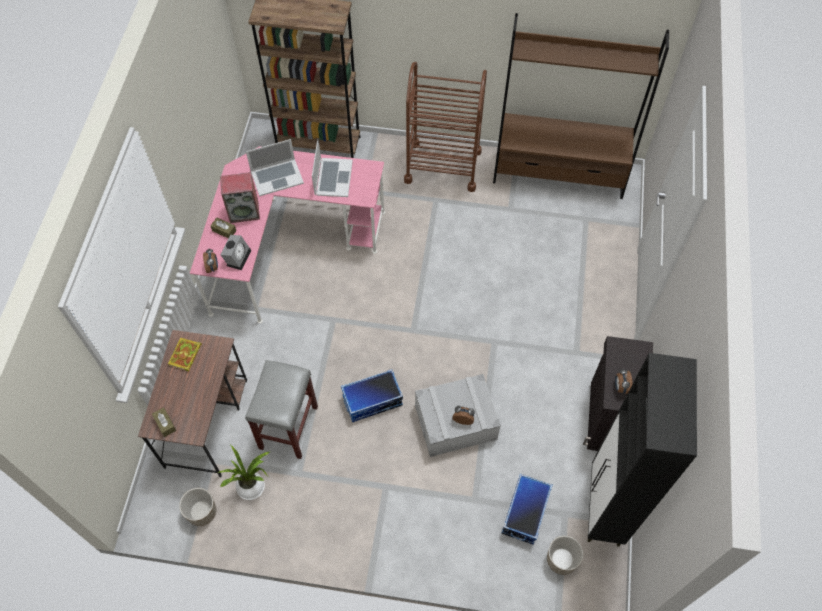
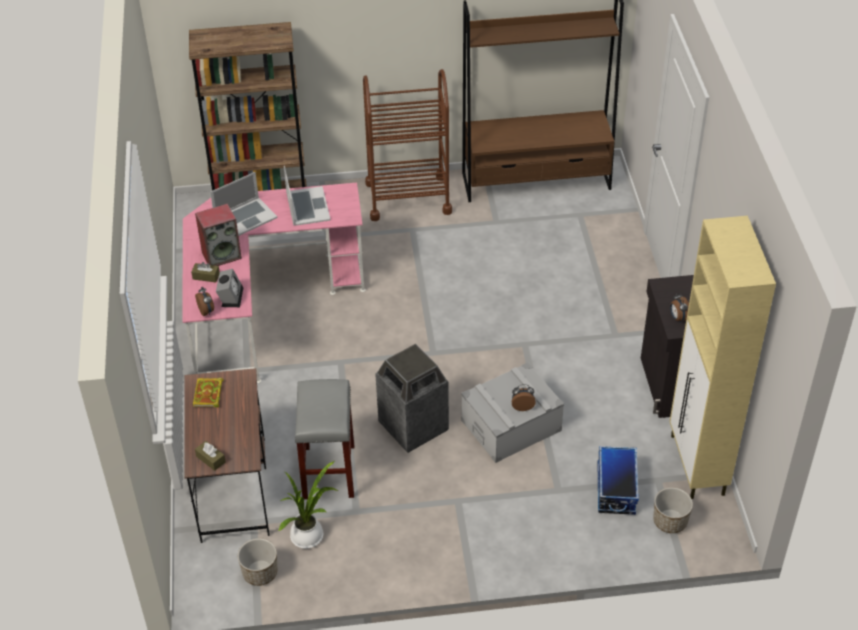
camera: 15 degrees left, 15 degrees down
(372, 401) = (413, 427): storage box -> trash can
(604, 509) = (697, 466): black cabinet -> beige cabinet

